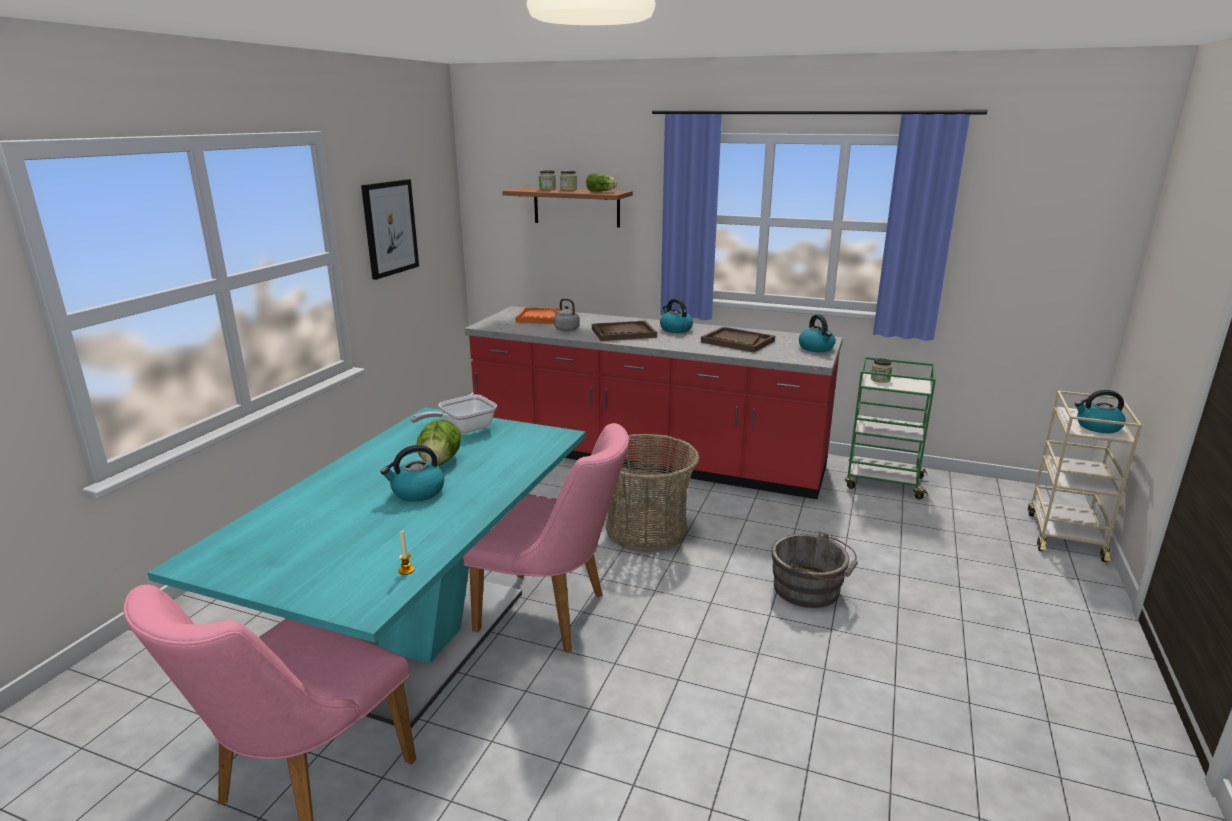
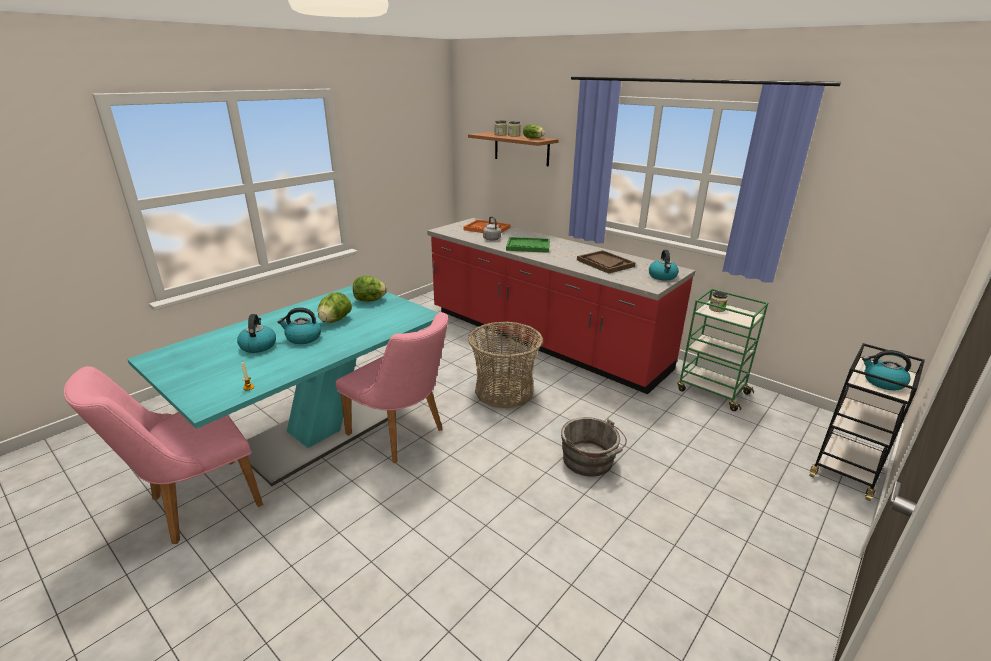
camera: 20 degrees right, 5 degrees up
(390, 228) = (387, 156): picture -> none
(463, 429) = (370, 300): frying pan -> lettuce
(623, 333) = (528, 246): brown tray -> green tray
(675, 329) = (568, 248): kettle -> kettle (258, 346)
(1064, 535) = (845, 469): beige cart -> black cart

